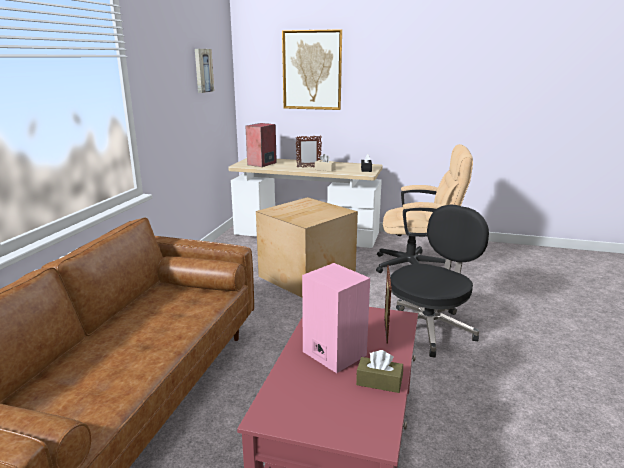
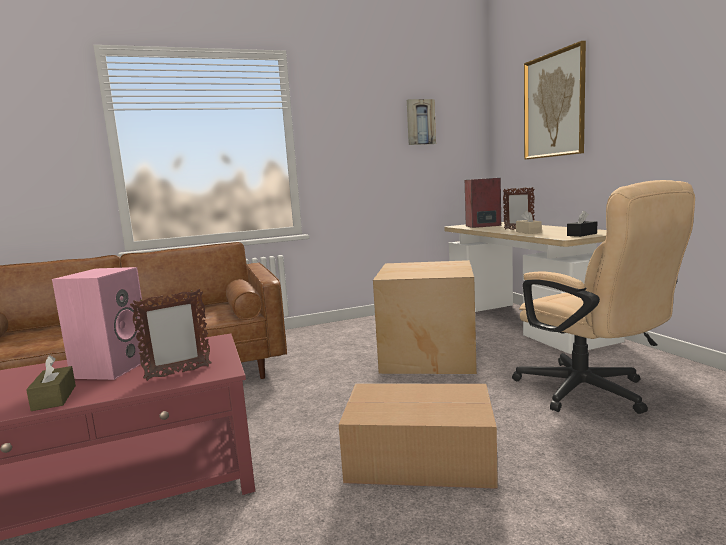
camera: 55 degrees right, 10 degrees down
(429, 329) = (422, 458): black office chair -> cardboard box

